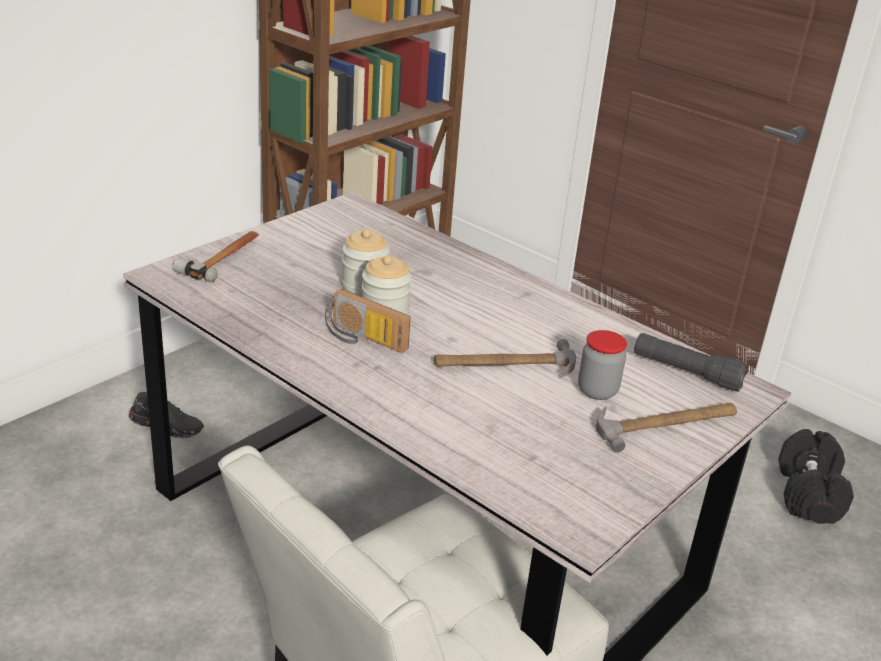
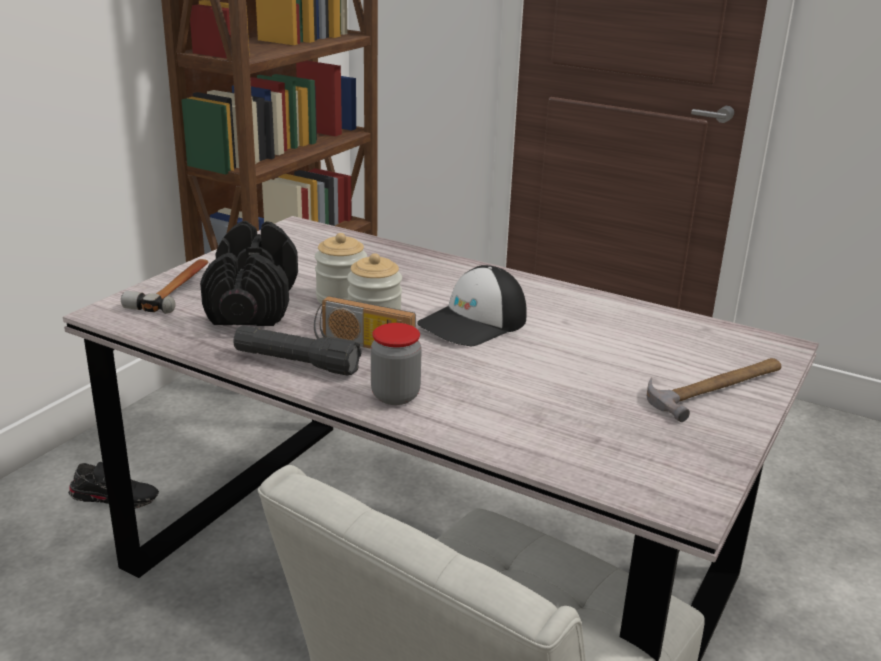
camera: 10 degrees left, 5 degrees down
(473, 327) = (474, 323): none -> cap
(504, 364) = (523, 354): hammer -> none
(597, 391) = (630, 366): jar -> jar (395, 396)
(686, 372) = (709, 338): black flashlight -> black flashlight (296, 363)
(809, 494) = (796, 465): black dumbbell -> black dumbbell (253, 303)

